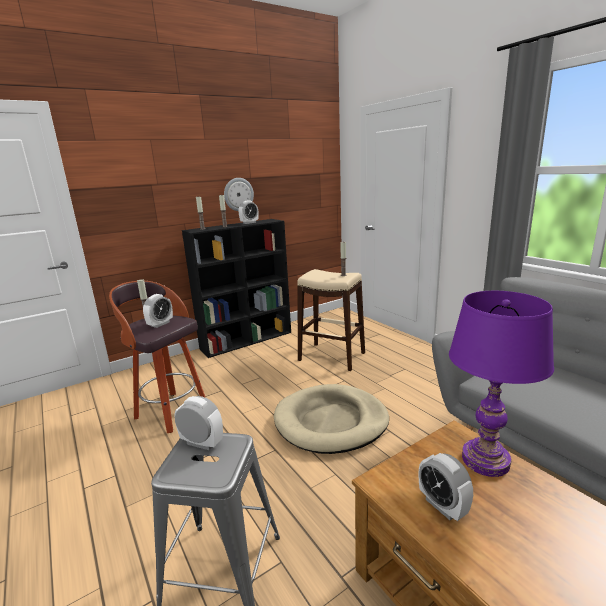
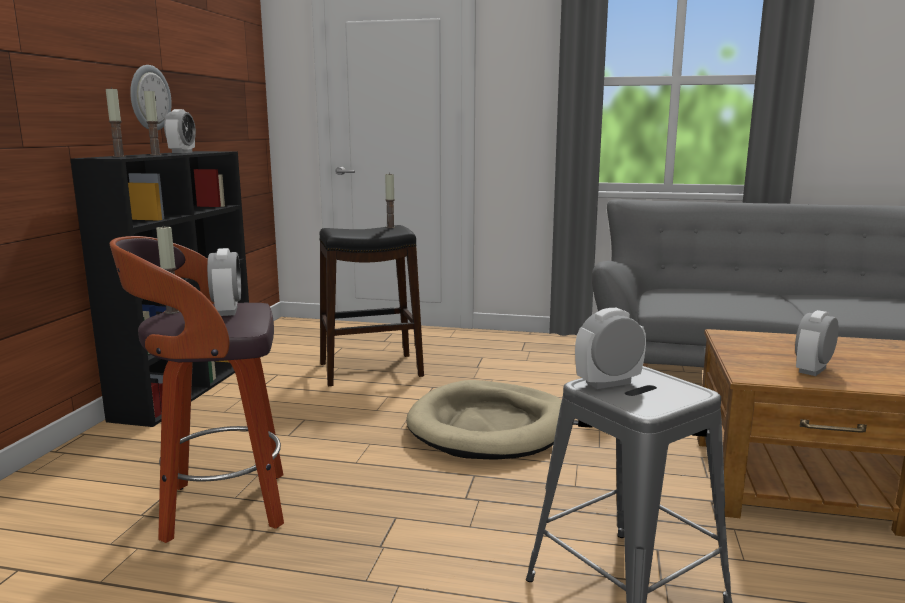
camera: 45 degrees left, 5 degrees down
(332, 356) = (371, 369): beige stool -> black stool
(442, 506) = (812, 370): alarm clock -> alarm clock turned 120 degrees clockwise
(485, 460) = (776, 341): purple table lamp -> none

